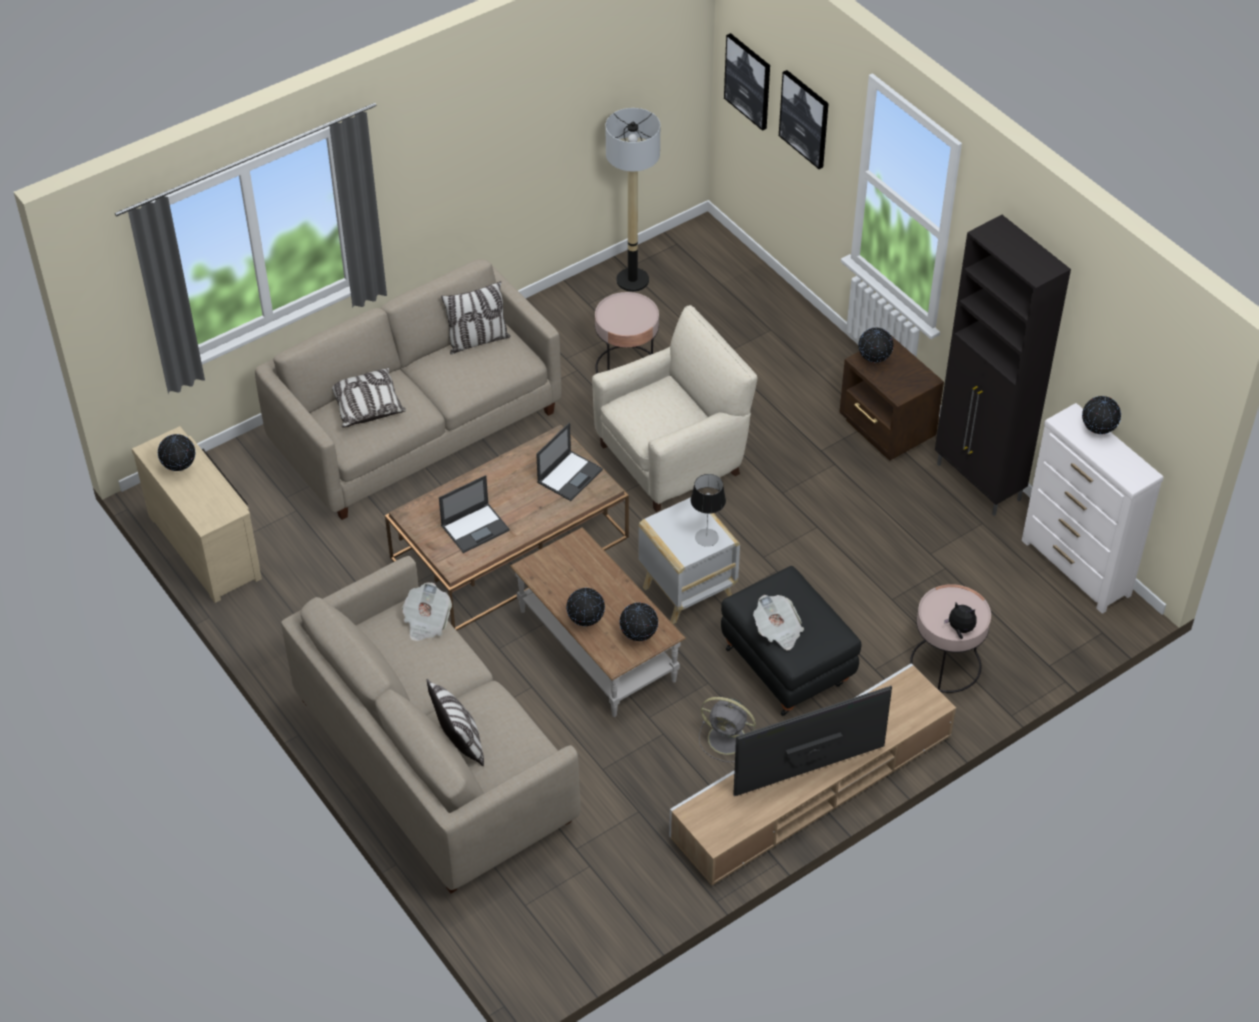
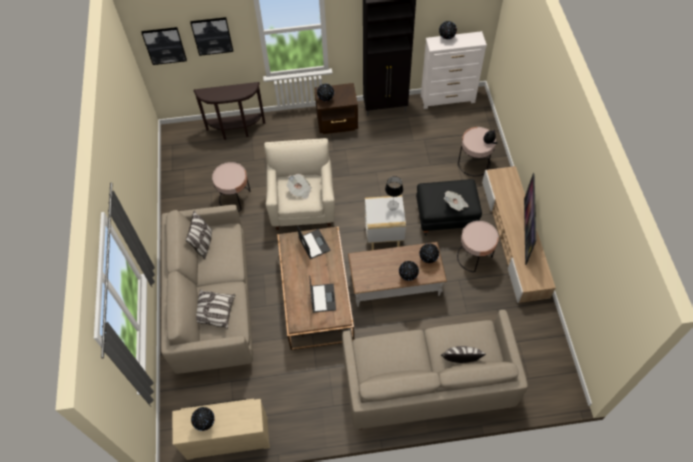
camera: 60 degrees left, 10 degrees up
(426, 622) = (377, 343): newspaper -> newspaper (300, 190)
(633, 280) = (182, 171): floor lamp -> none
(728, 739) = (474, 257): grey fan -> pink side table
(764, 307) = (236, 131): none -> brown console table

